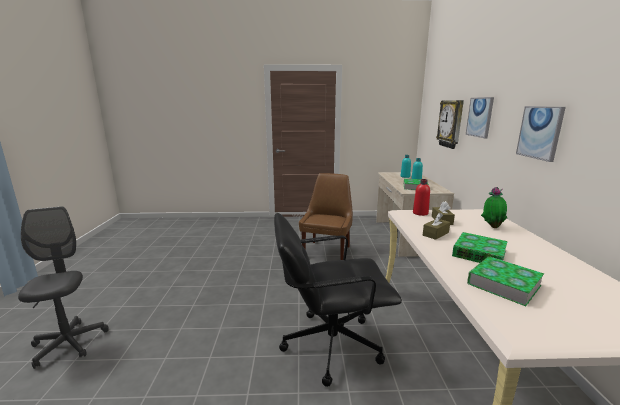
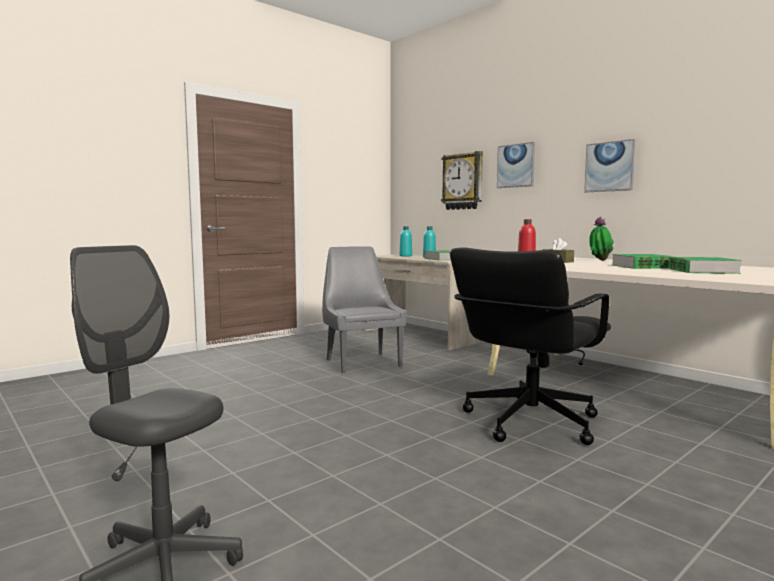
camera: 40 degrees left, 10 degrees down
(327, 250) = (362, 362): brown chair -> grey chair
(435, 234) = (582, 265): brown tissue box -> none

